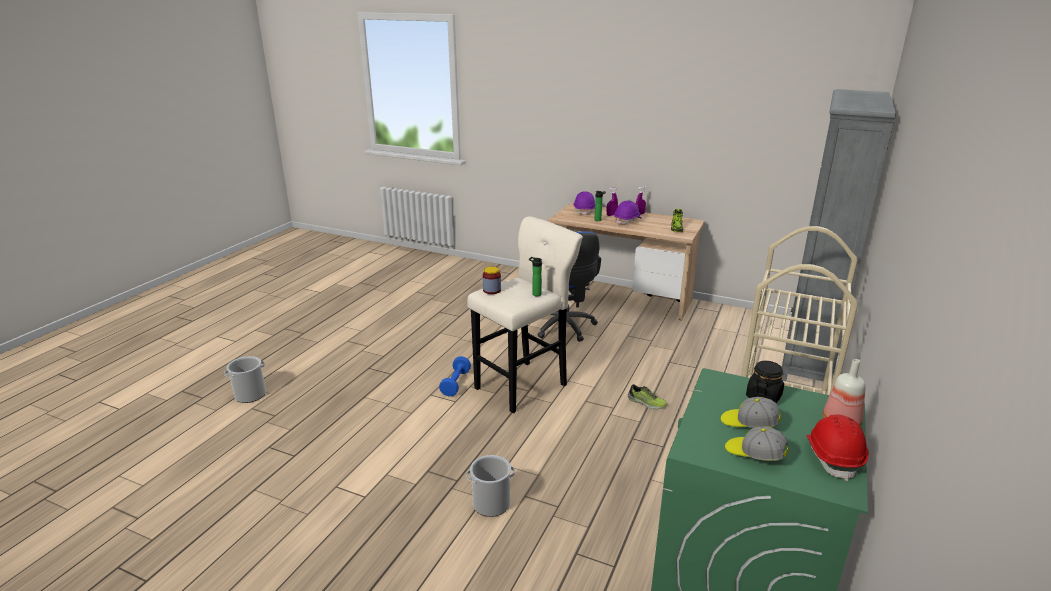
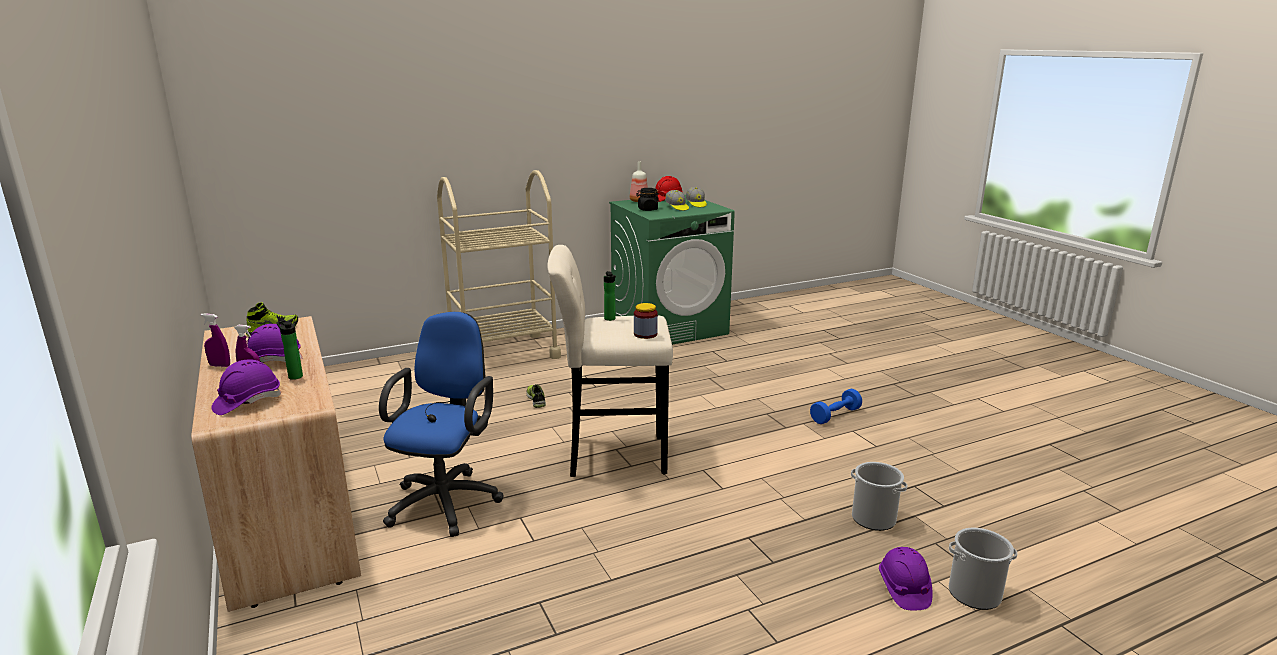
camera: 140 degrees left, 5 degrees down
(292, 382) = (903, 589): none -> purple hard hat
(455, 383) = (680, 488): blue dumbbell -> blue dumbbell (835, 415)
(491, 503) = (754, 394): bucket -> bucket (873, 518)
(807, 358) = (340, 374): grey bookcase -> none

